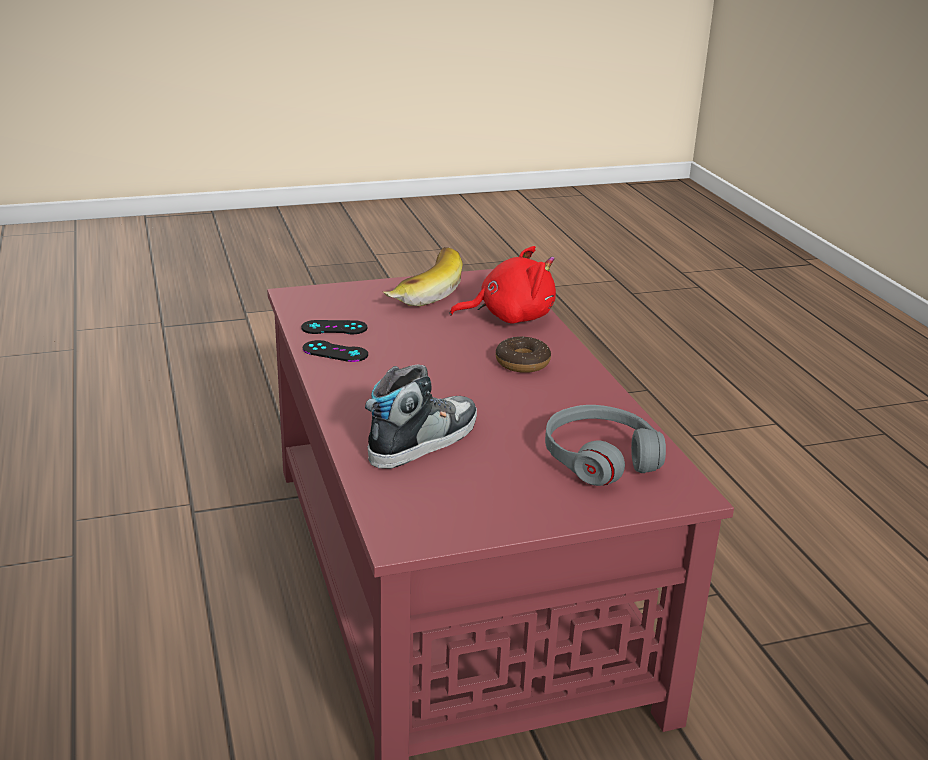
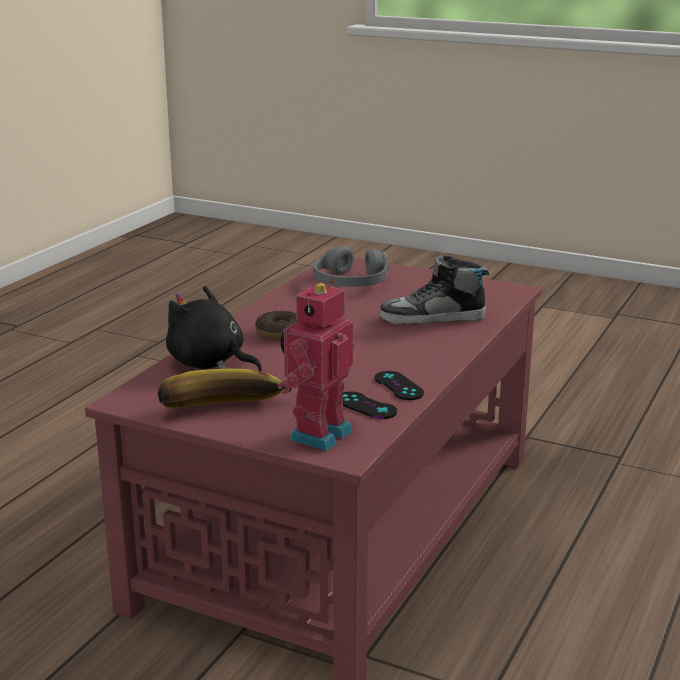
camera: 135 degrees left, 5 degrees down
(334, 299) = (317, 434): none -> toy robot
(510, 317) = (209, 363): red plush toy -> black plush toy

